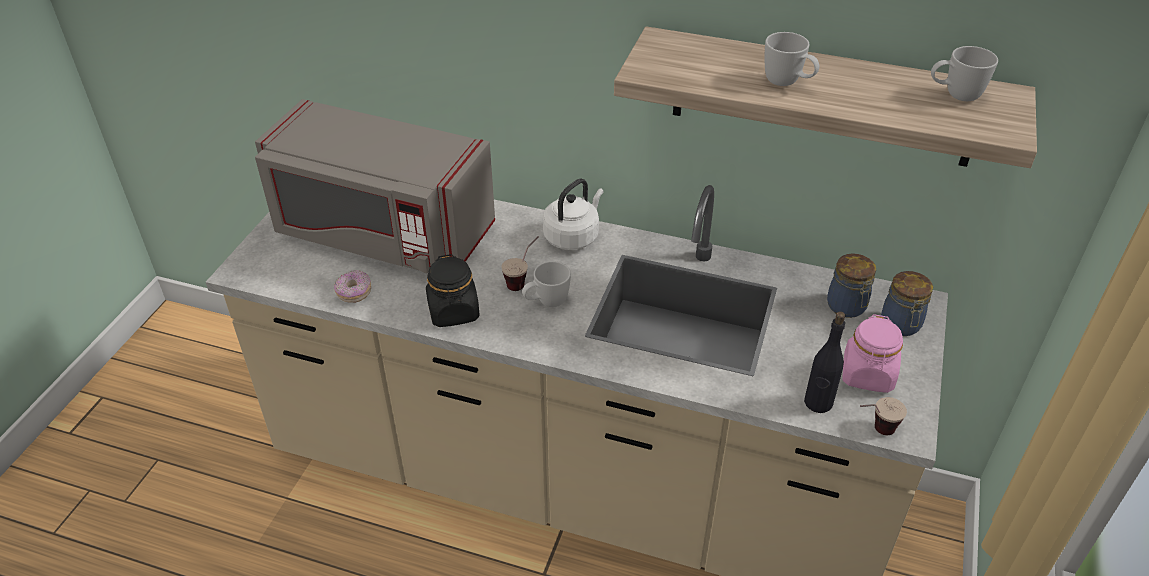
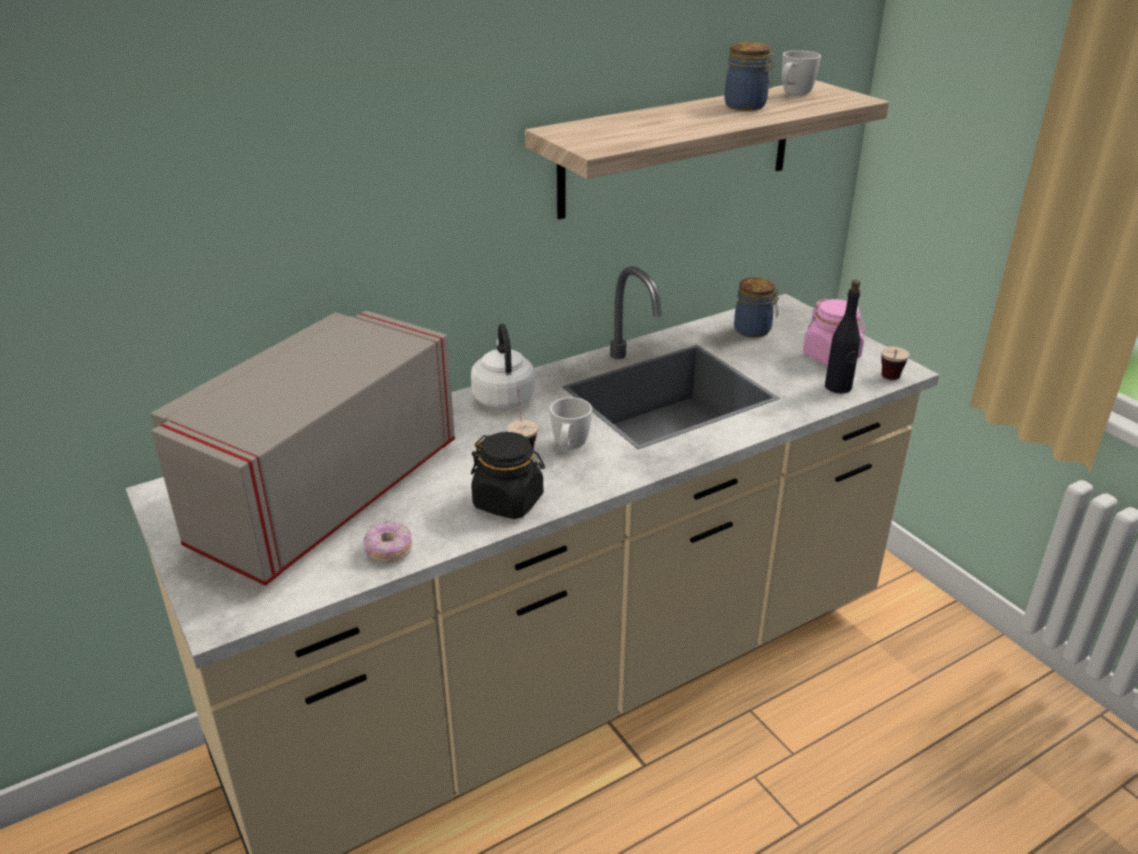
camera: 50 degrees left, 10 degrees down
(381, 231) = (321, 493): grey microwave -> grey microwave turned 150 degrees clockwise
(788, 84) = (698, 121): white mug -> none
(901, 325) = (797, 322): jar -> jar (747, 106)

